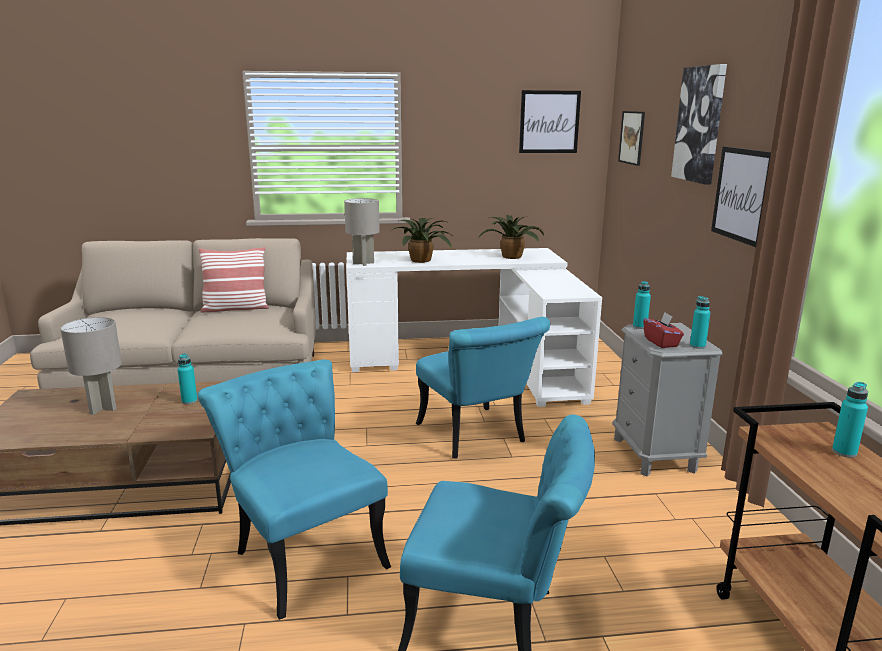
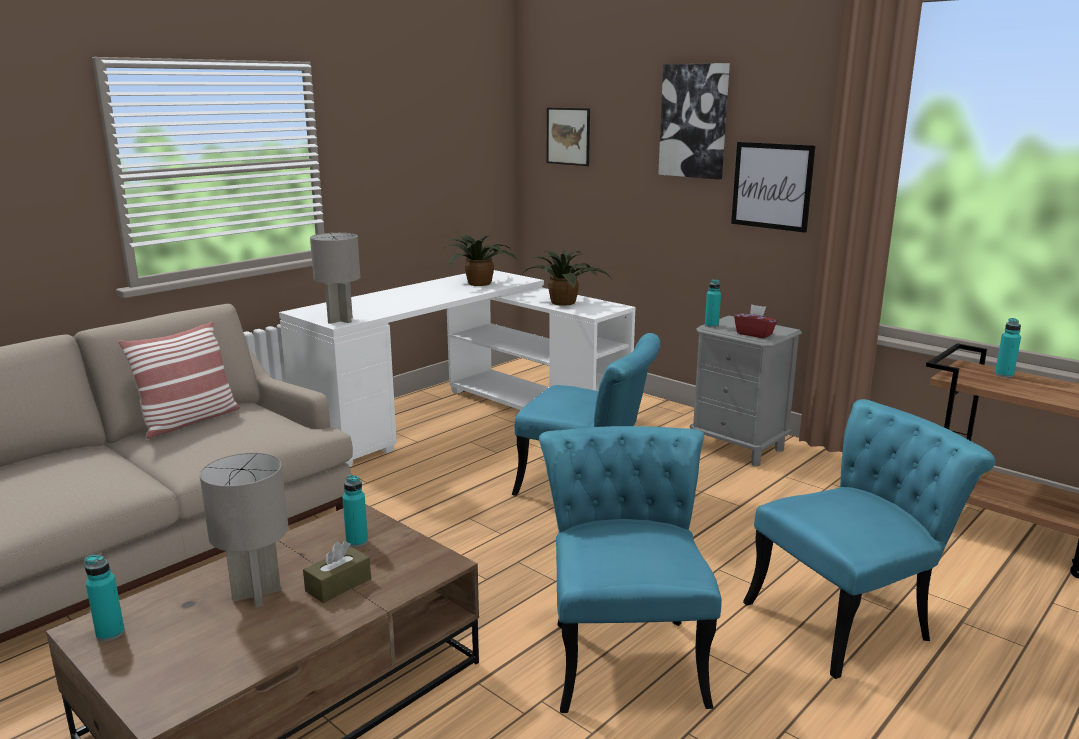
camera: 40 degrees left, 0 degrees up
(137, 419) = (338, 585): none -> brown tissue box
(303, 552) = (624, 650): turquoise chair -> turquoise chair turned 75 degrees clockwise
(422, 260) = (399, 304): potted plant -> potted plant (565, 302)
(549, 122) = (466, 121): picture -> none
(697, 346) = (781, 330): turquoise bottle -> turquoise bottle (110, 633)

